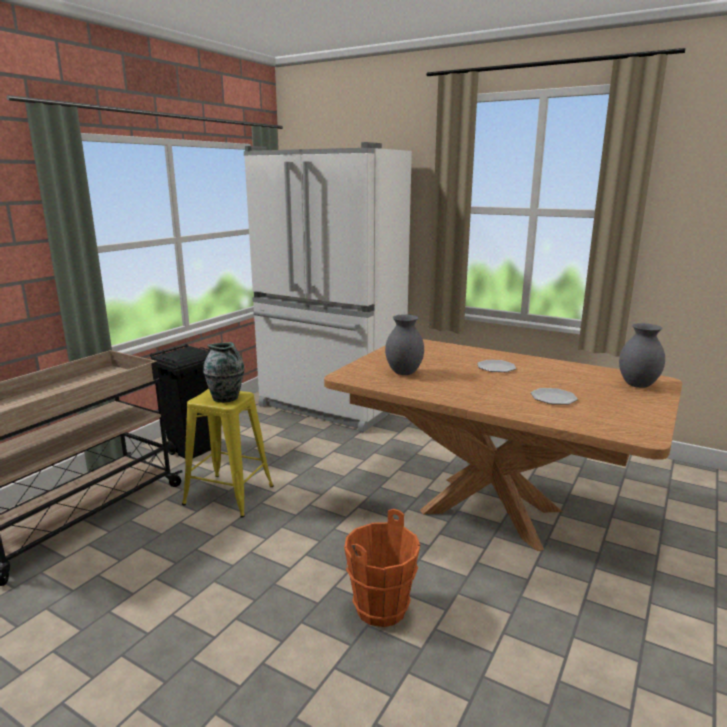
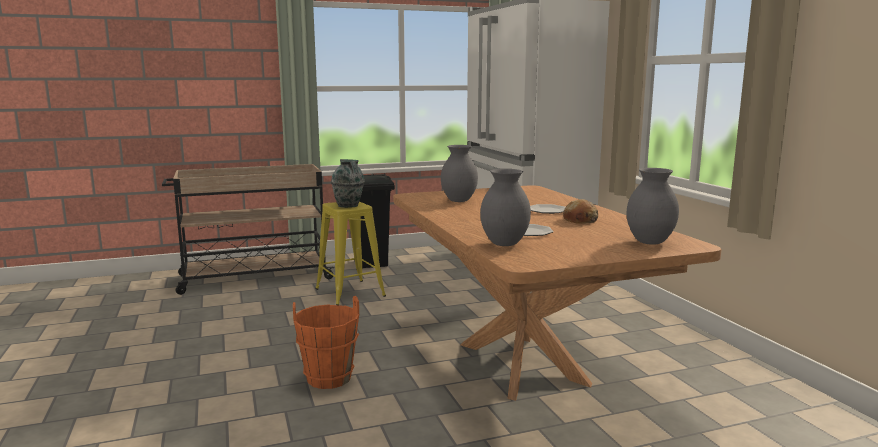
camera: 40 degrees right, 5 degrees down
(543, 373) = (580, 220): none -> bread
(576, 418) = (503, 244): none -> grey vase

